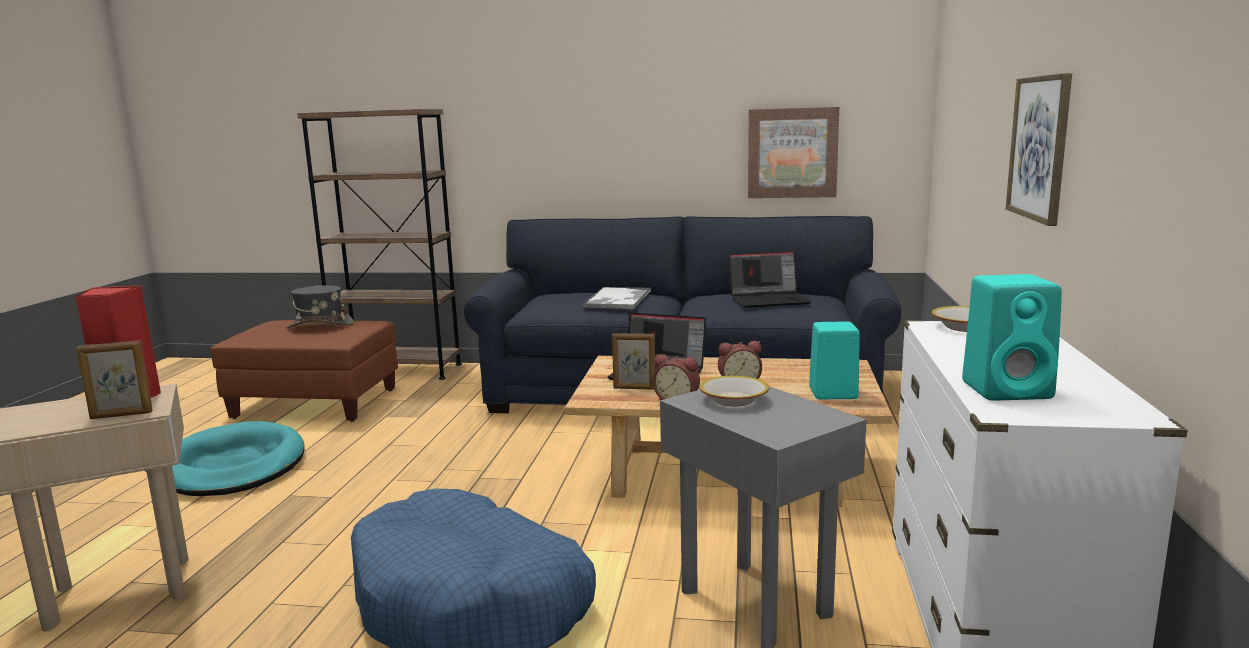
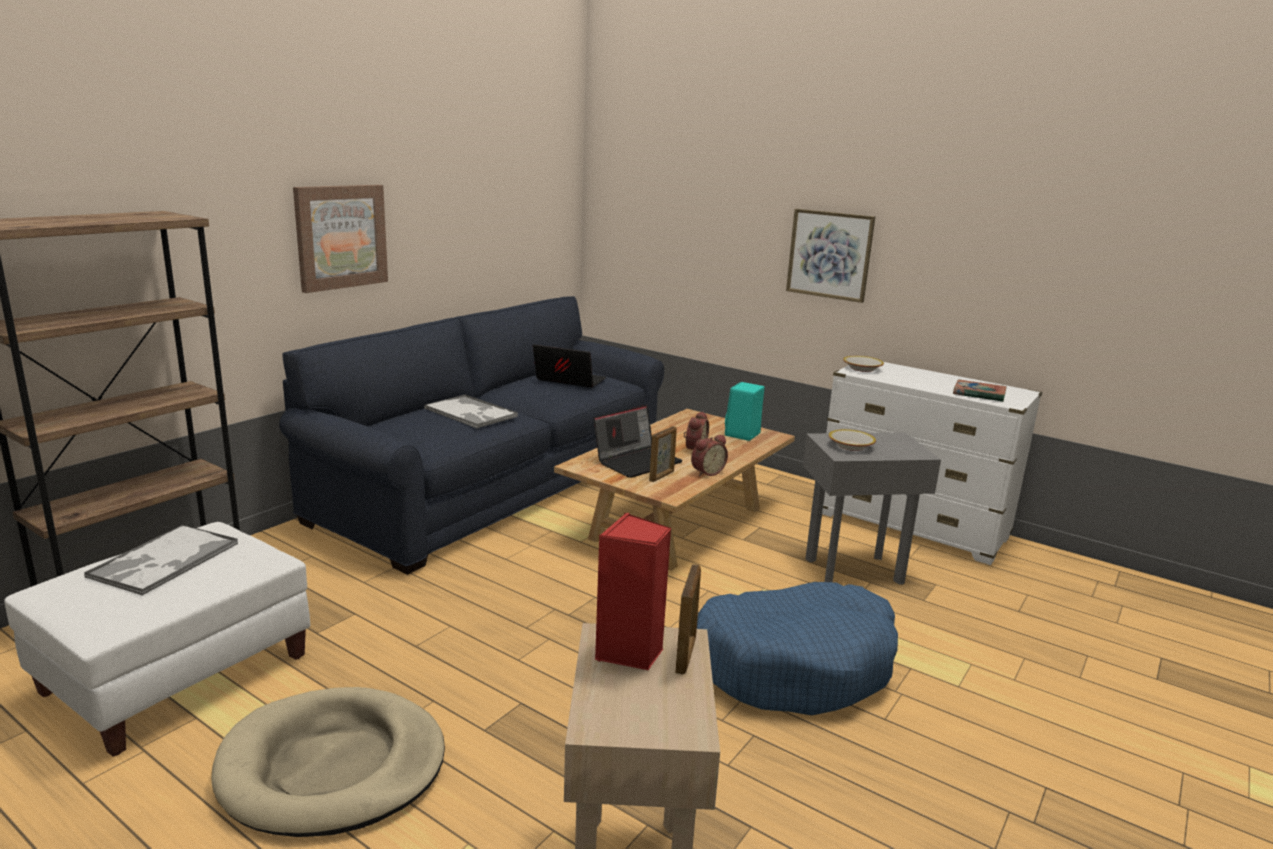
camera: 65 degrees left, 5 degrees up
(233, 466) = (332, 767): turquoise dog bed -> beige dog bed
(315, 403) = (176, 675): brown ottoman -> white ottoman
(320, 325) = (163, 561): grey hat -> tray
(769, 300) = (568, 381): laptop -> laptop turned 90 degrees counterclockwise
(792, 153) = (505, 245): picture -> picture (341, 237)
(1009, 390) = (979, 394): turquoise speaker -> book

